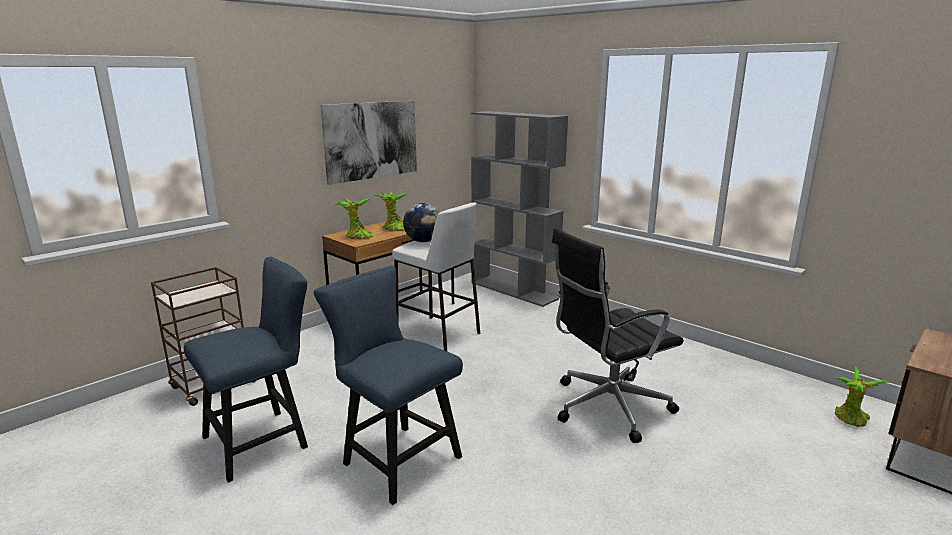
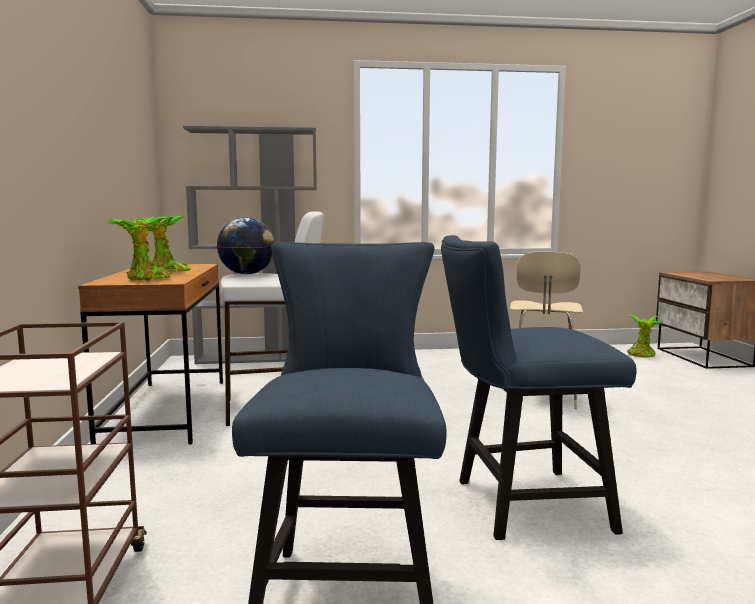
camera: 50 degrees left, 10 degrees down
(371, 140) = (102, 138): picture -> none
(607, 407) = (541, 398): black office chair -> beige stool

